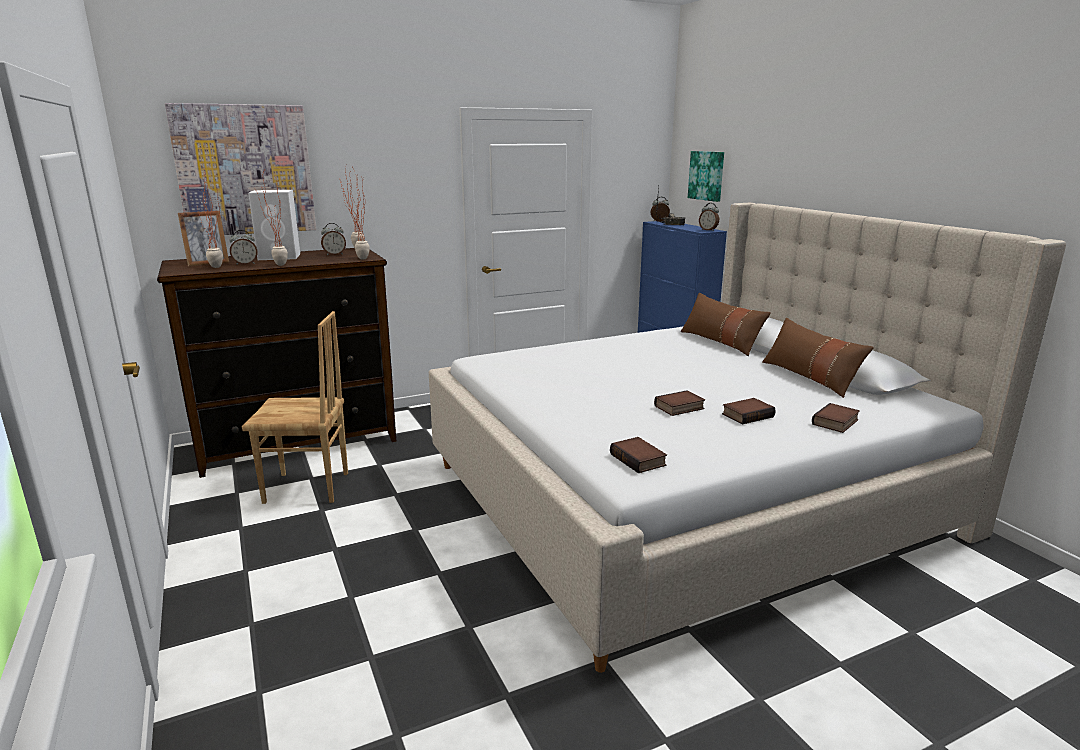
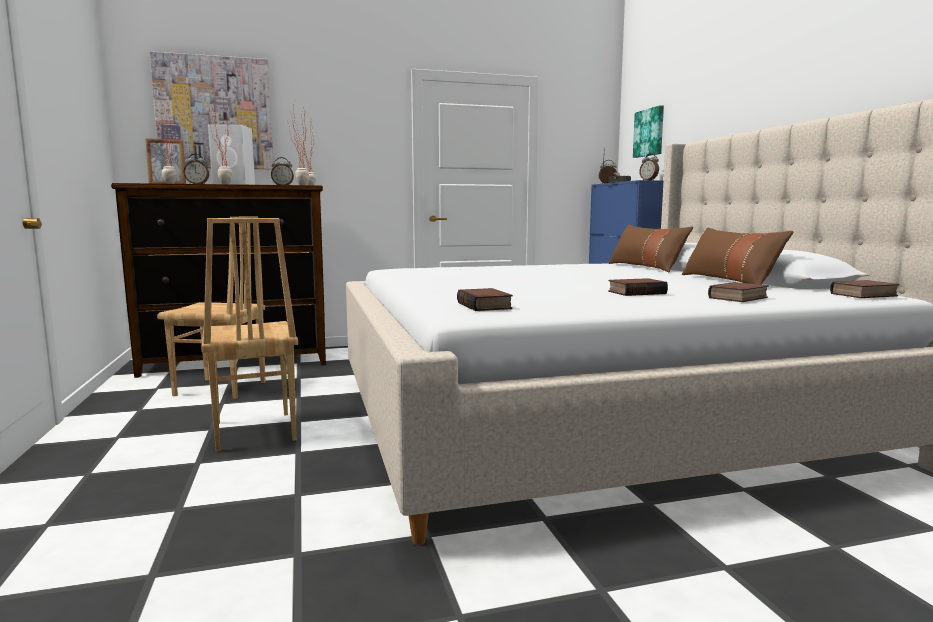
camera: 10 degrees right, 10 degrees down
(378, 548) = (252, 431): none -> brown chair
(679, 408) = (564, 288): book -> book (864, 295)

